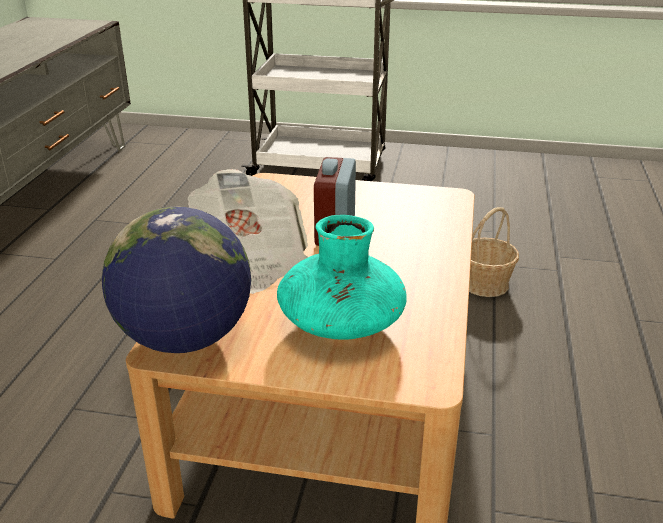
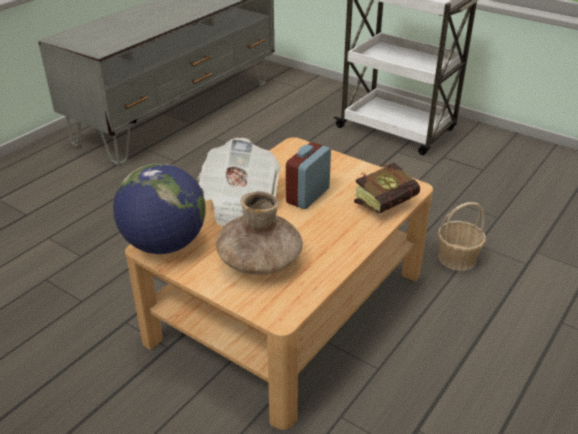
camera: 25 degrees right, 5 degrees up
(341, 323) = (260, 261): turquoise vase -> brown vase
(441, 217) = (390, 203): none -> book

